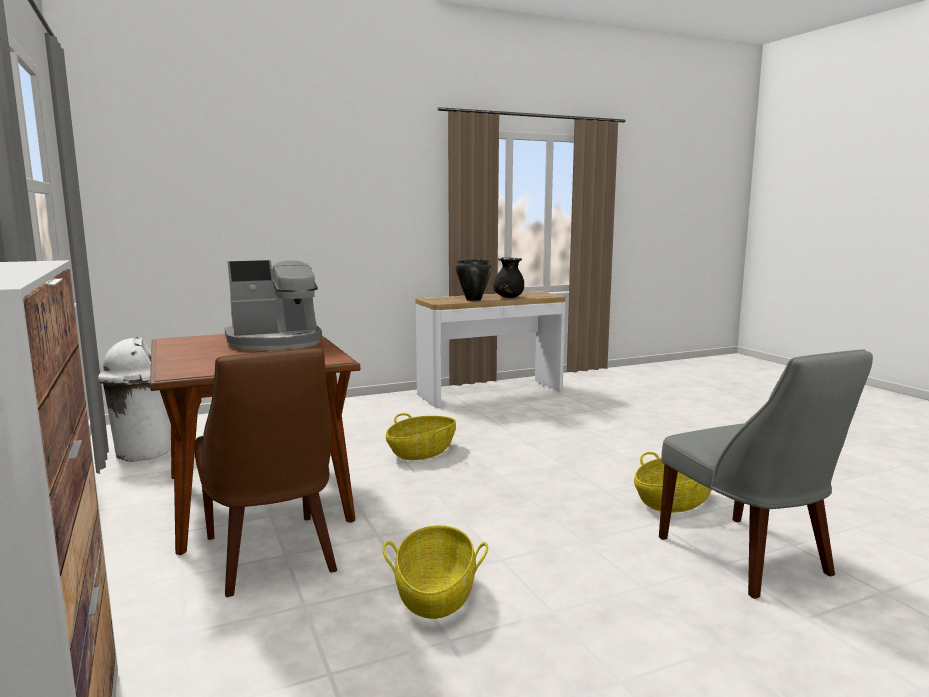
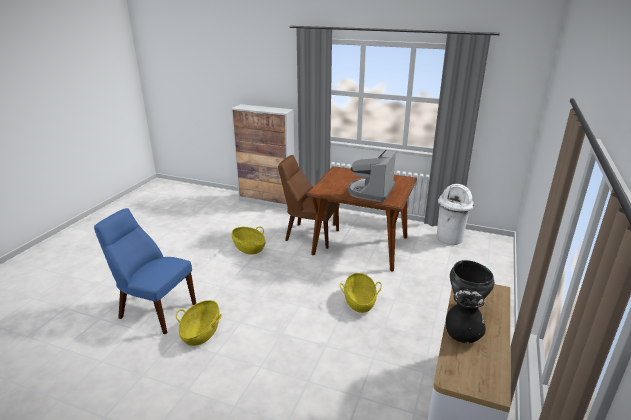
camera: 135 degrees right, 15 degrees up
(749, 559) = (155, 310): grey chair -> blue chair

